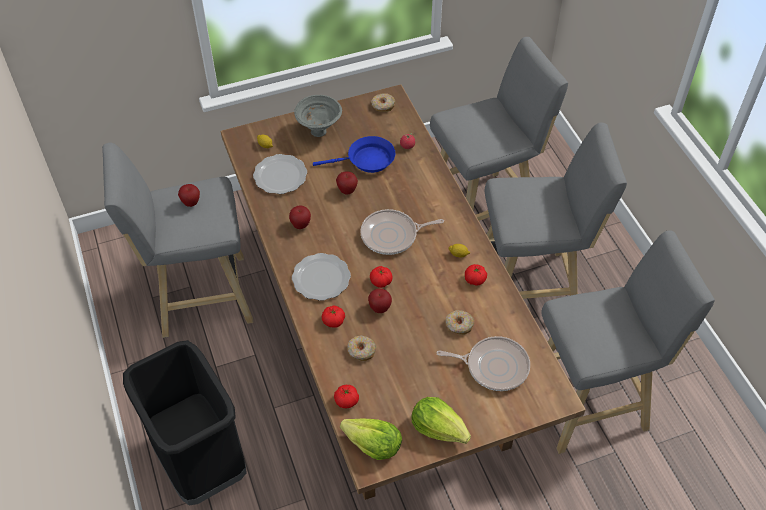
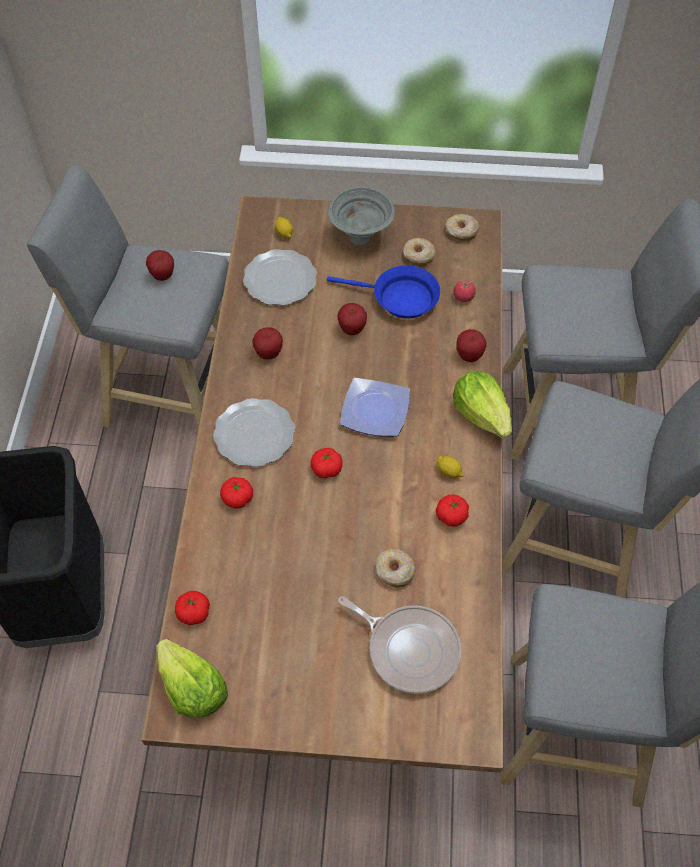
camera: 25 degrees right, 5 degrees up
(361, 351) = (249, 553): donut -> donut (418, 256)
(379, 308) = (305, 505): apple -> apple (469, 356)
(392, 235) = (376, 412): frying pan -> plate
(439, 428) = (289, 704): lettuce -> lettuce (482, 414)

